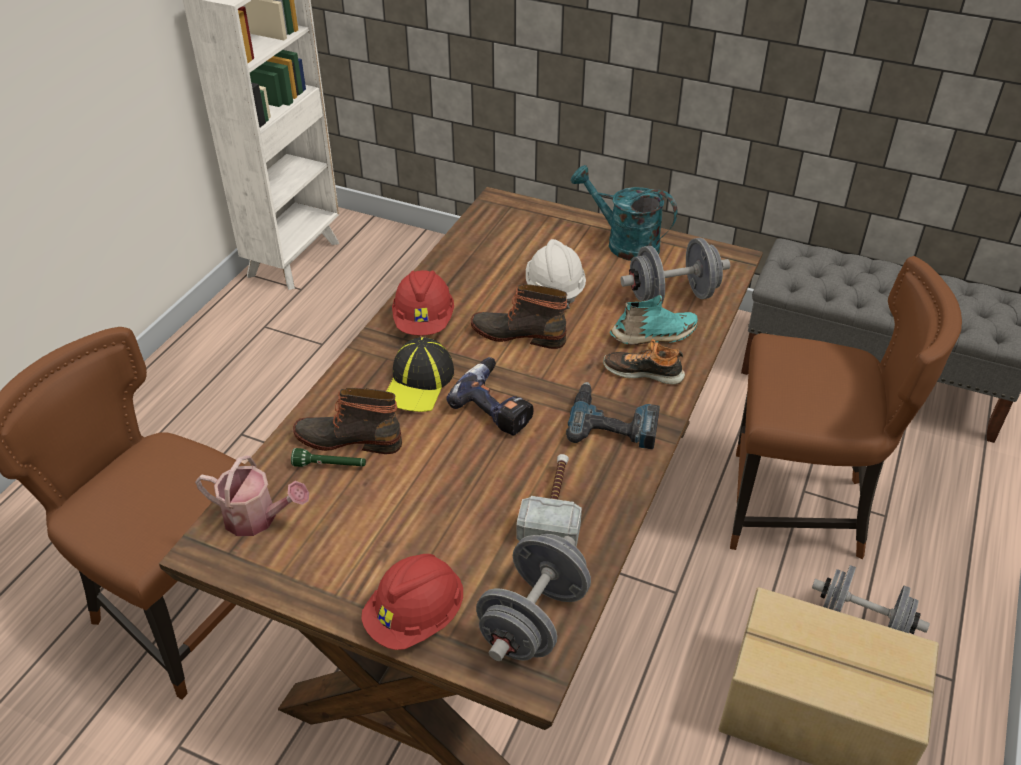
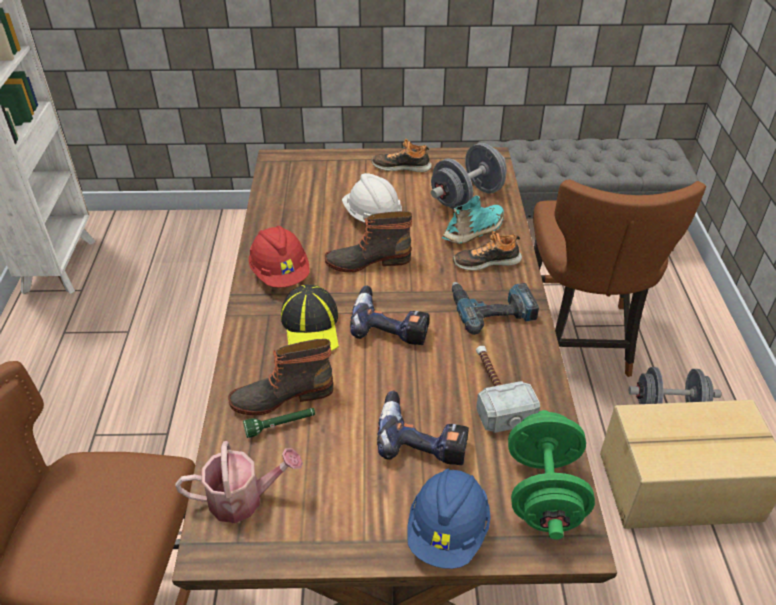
camera: 25 degrees left, 0 degrees up
(415, 618) = (448, 531): red hard hat -> blue hard hat
(452, 524) = (422, 437): none -> power drill
(533, 620) = (544, 493): grey dumbbell -> green dumbbell
(624, 243) = (401, 166): turquoise watering can -> shoe
(799, 509) = (579, 340): brown chair -> brown chair turned 105 degrees clockwise

